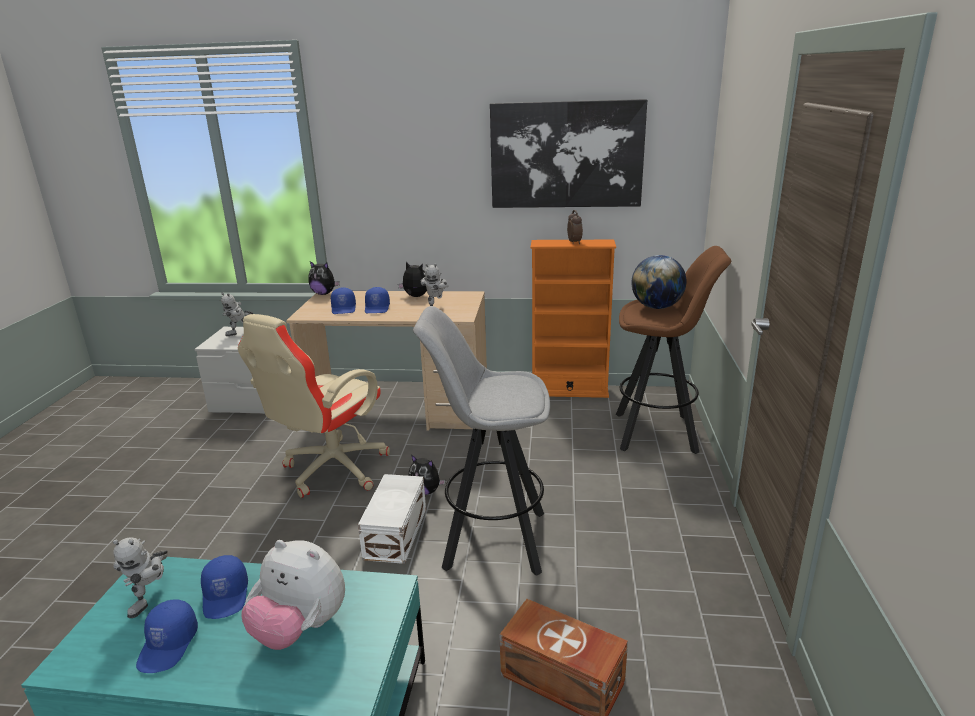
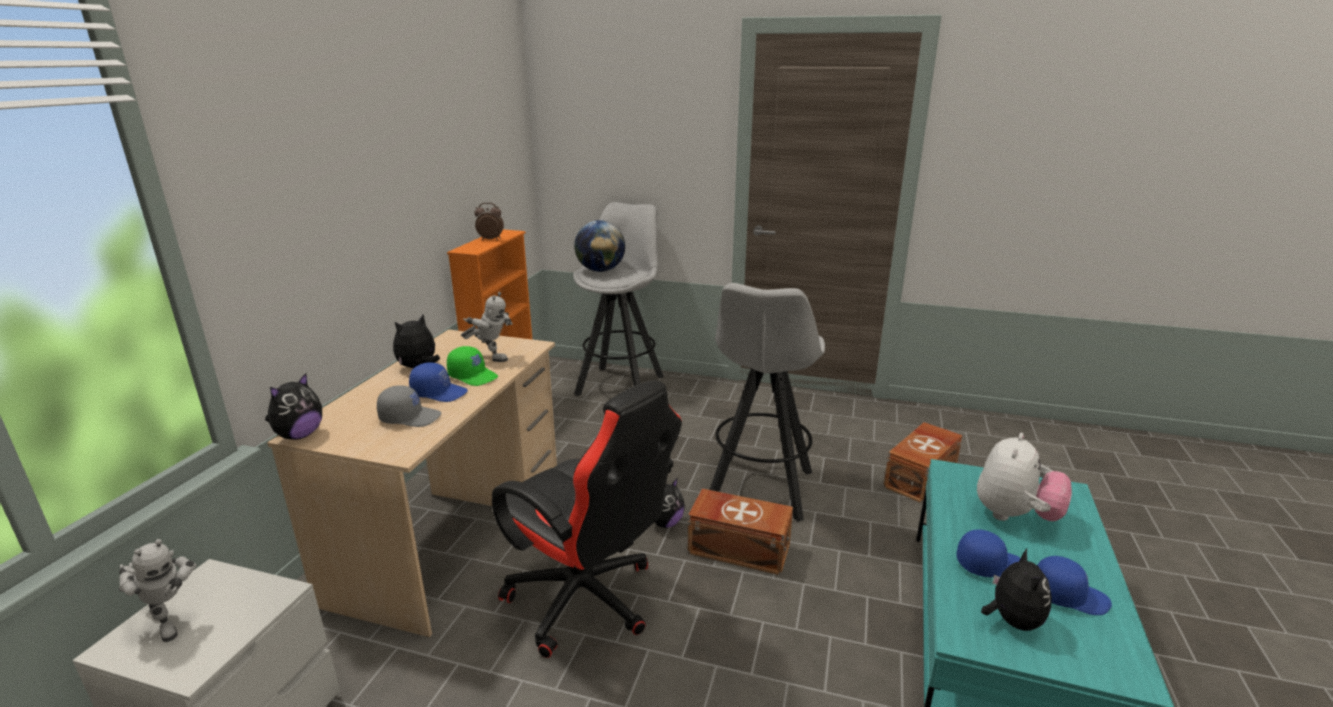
camera: 80 degrees left, 0 degrees up
(153, 599) = (1011, 620): toy robot -> plush toy
(329, 473) = (589, 605): beige office chair -> black office chair
(344, 309) = (410, 417): blue cap -> grey cap
(397, 533) = (738, 548): white storage box -> brown storage box
(404, 311) = (473, 376): none -> green cap
(566, 155) = (455, 141): picture -> none
(658, 433) = (621, 384): brown stool -> grey stool

